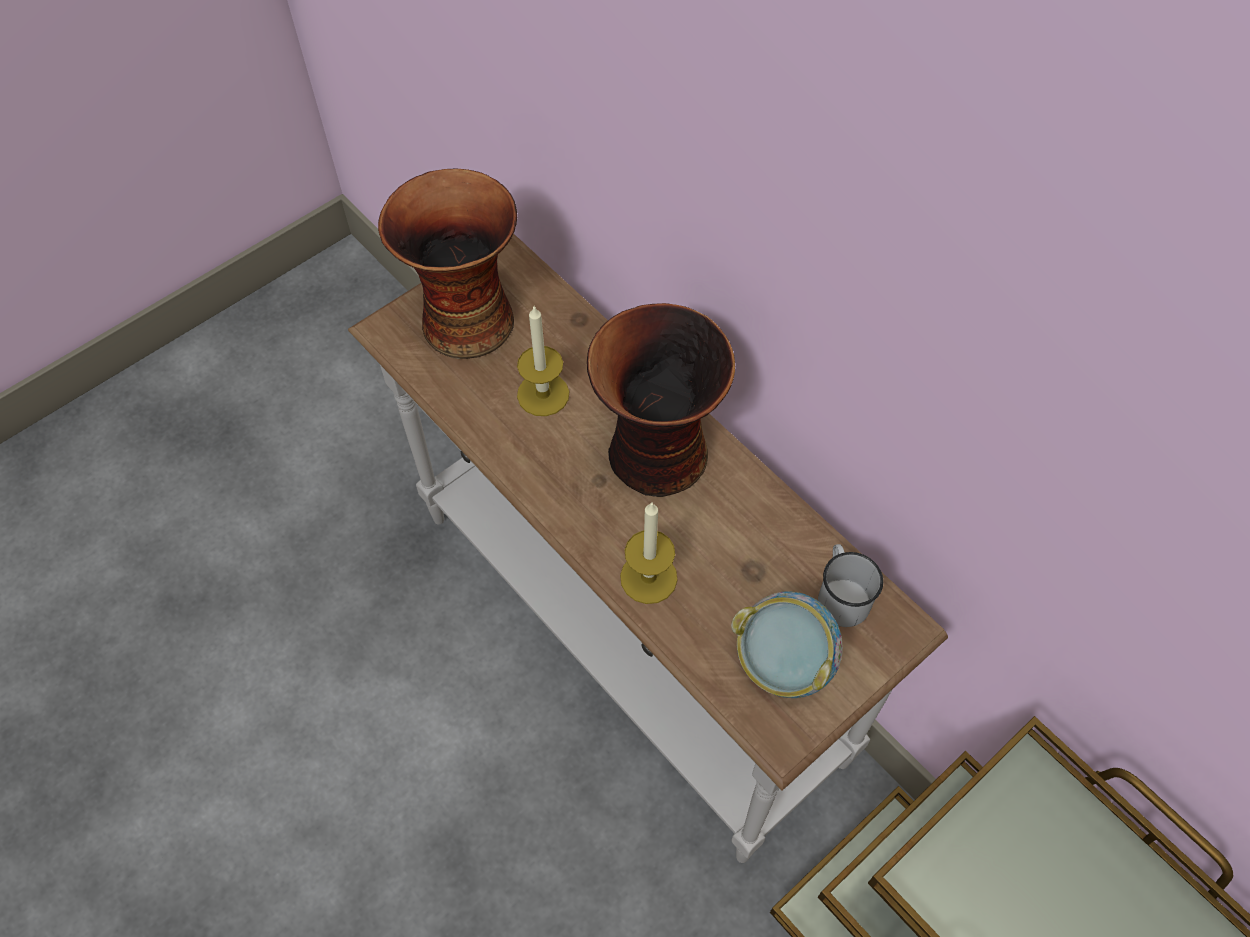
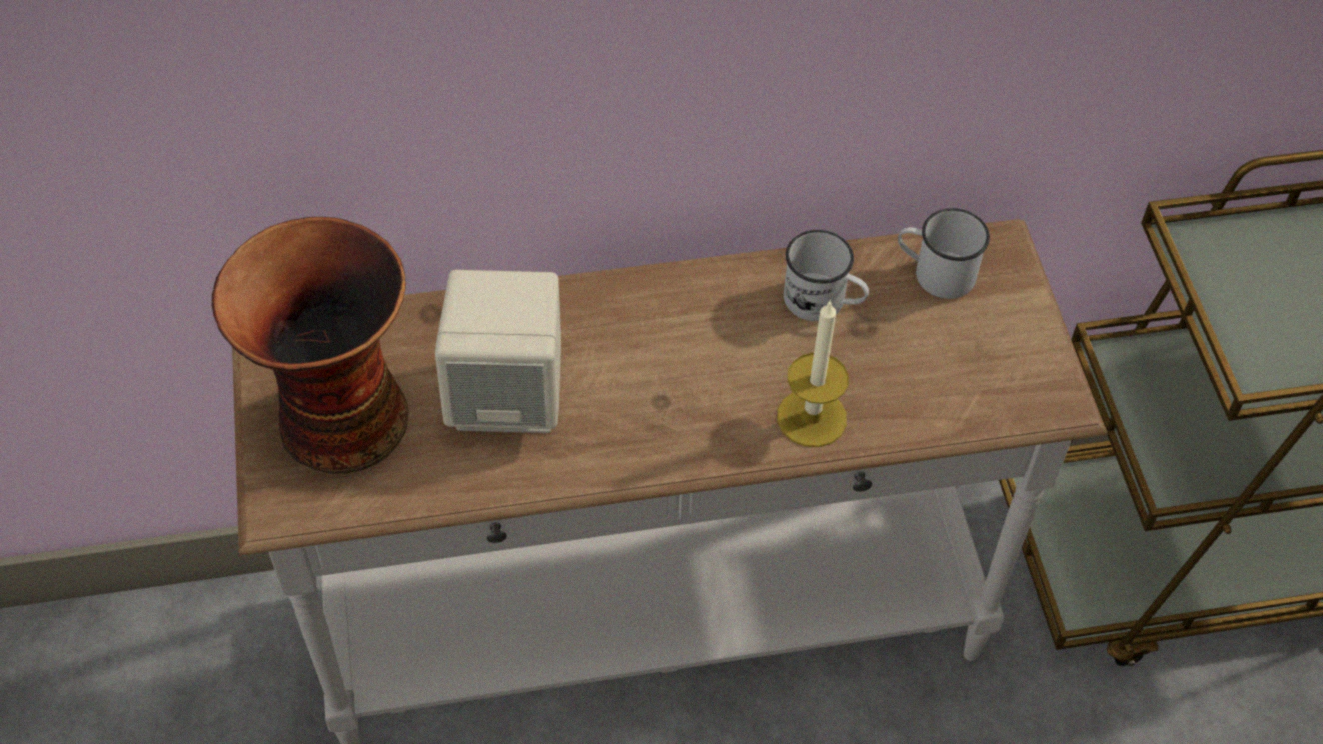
camera: 60 degrees left, 5 degrees down
(543, 394) = (507, 396): candle -> beige speaker
(656, 457) = (669, 337): vase -> none
(756, 534) = (823, 302): none -> white mug
(781, 664) = (980, 359): bowl -> none

